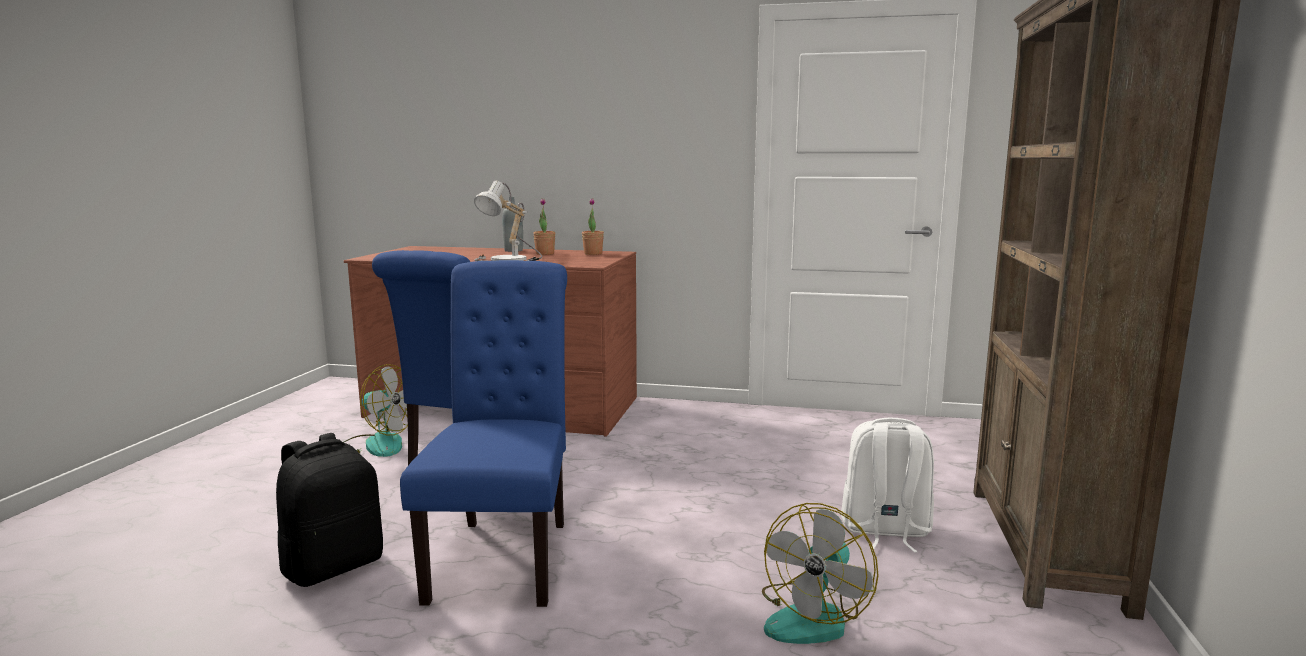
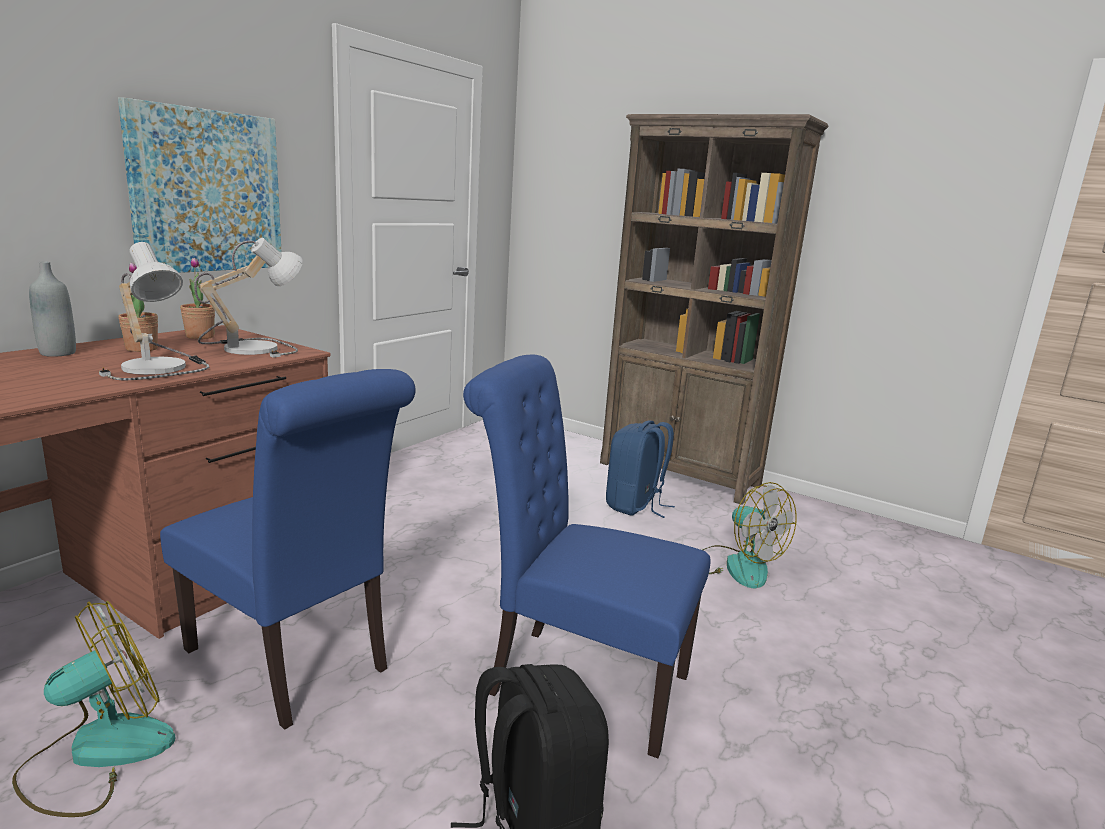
camera: 70 degrees left, 5 degrees up
(584, 260) = (252, 347): none -> table lamp
(634, 154) = (206, 191): none -> picture
(884, 530) = (635, 505): white backpack -> blue backpack

